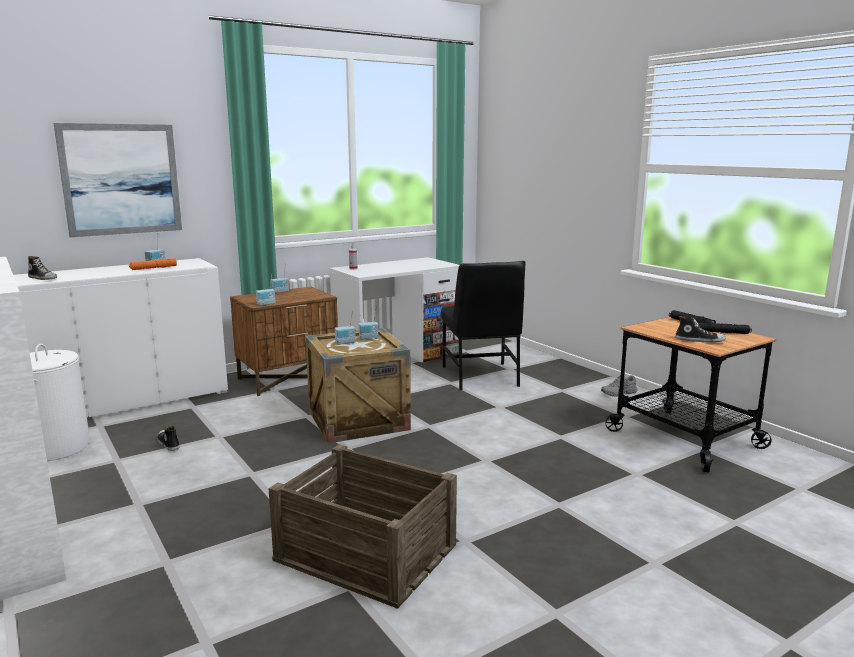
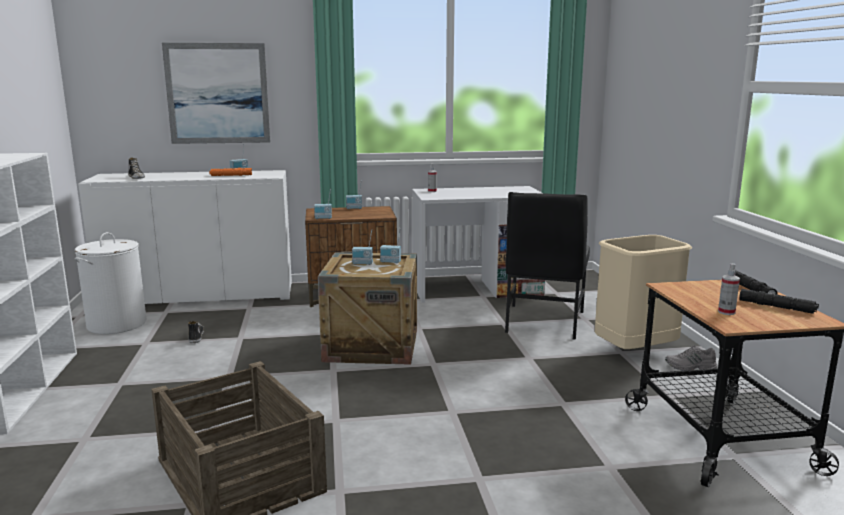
camera: 25 degrees right, 0 degrees up
(572, 389) = (635, 352): none -> beige trash can
(699, 340) = (726, 312): shoe -> spray bottle

